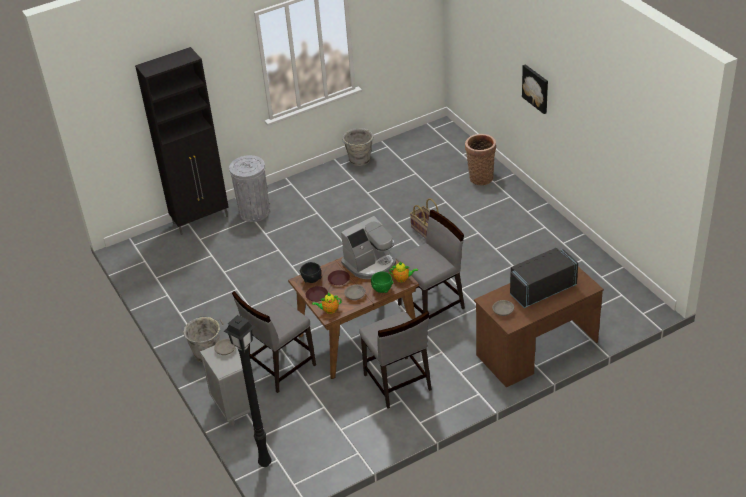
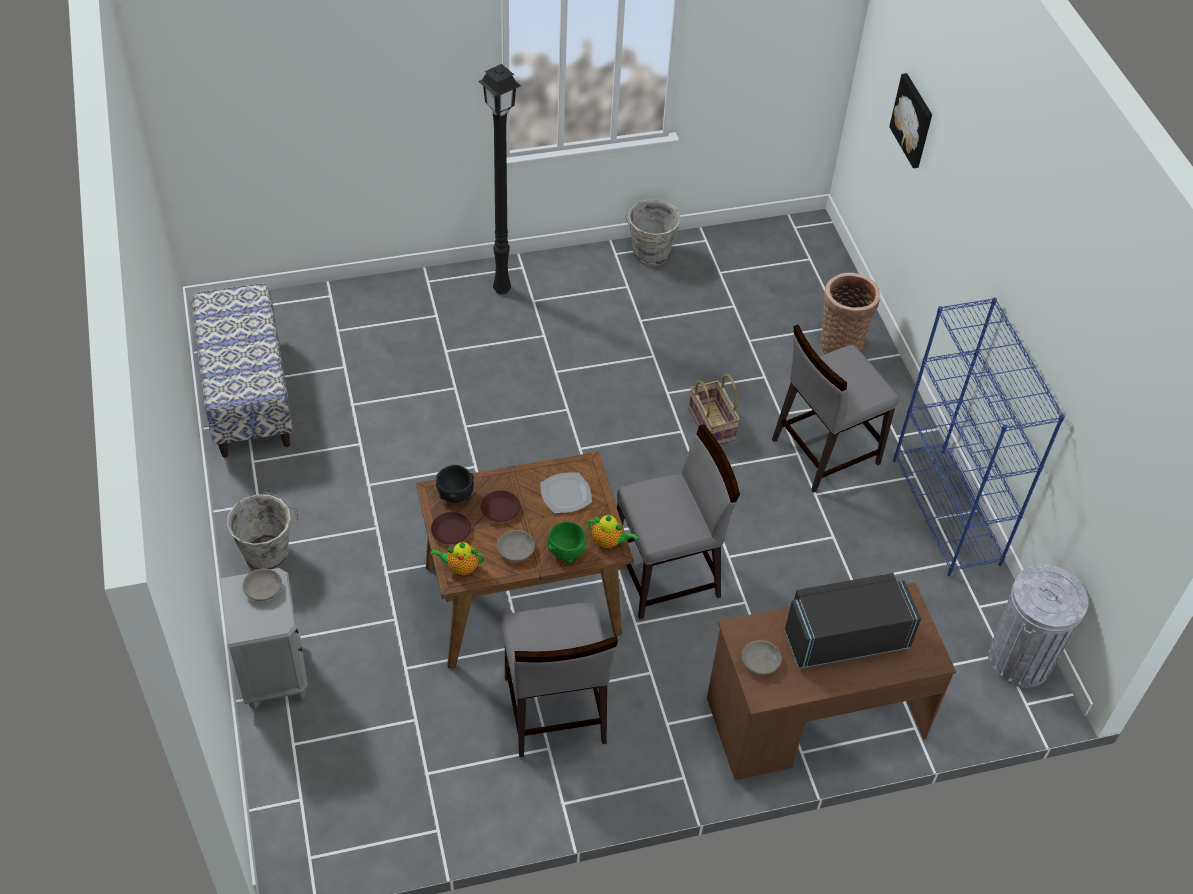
camera: 10 degrees right, 10 degrees up
(162, 282) = (247, 395): none -> bench
(201, 220) = (354, 294): black cabinet -> none
(254, 212) = (443, 304): grey trash can -> grey trash can (1019, 660)
(265, 462) = (279, 797): black floor lamp -> black floor lamp (502, 288)
(280, 367) = (373, 617): grey chair -> grey chair (824, 451)
(370, 264) = (566, 494): coffee machine -> plate
(536, 88) = (968, 238): picture -> picture (913, 120)
(567, 239) = (946, 512): none -> blue bookcase

